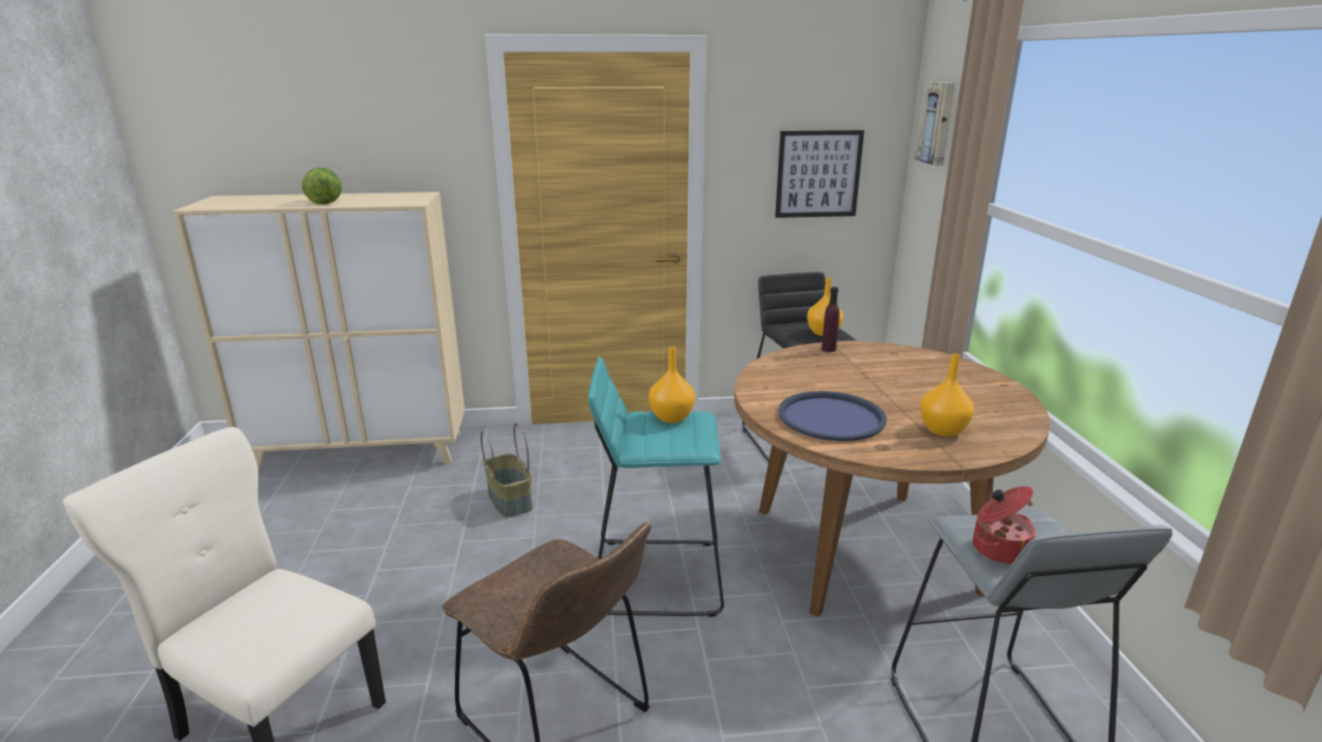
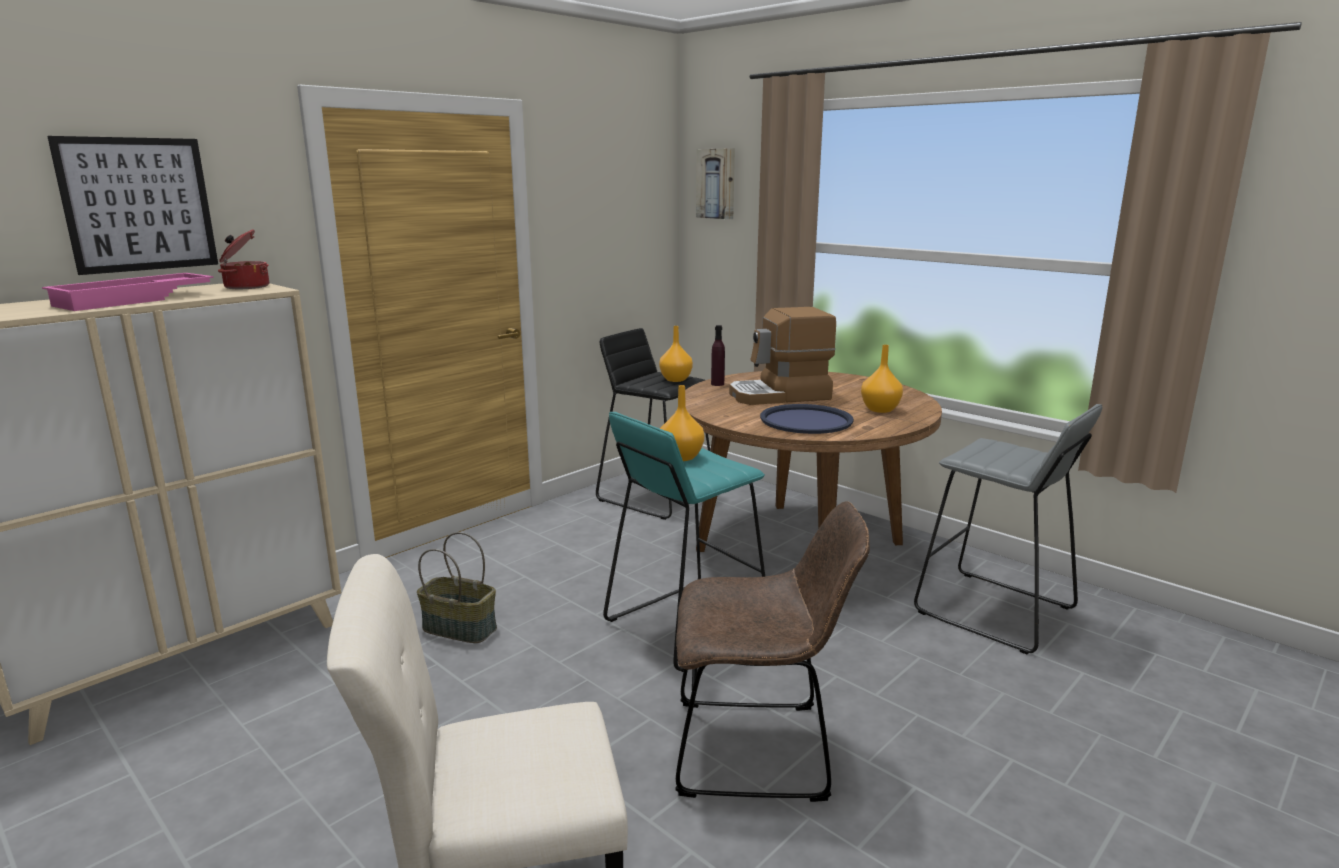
camera: 40 degrees left, 5 degrees down
(325, 202) = (134, 300): lettuce -> pink tray
(818, 174) = (619, 236): picture -> picture (138, 204)
(865, 380) = (780, 395): none -> coffee machine
(998, 549) = (1001, 461): cooking pot -> cooking pot (246, 287)

